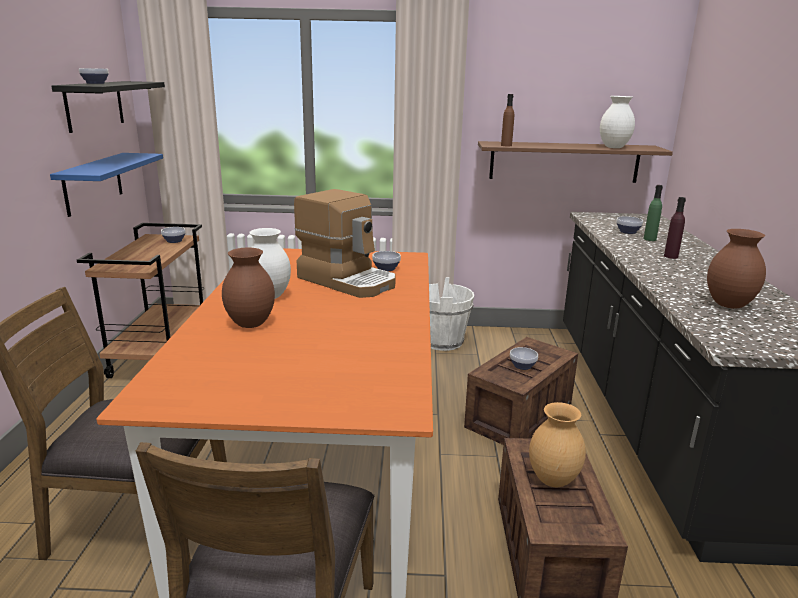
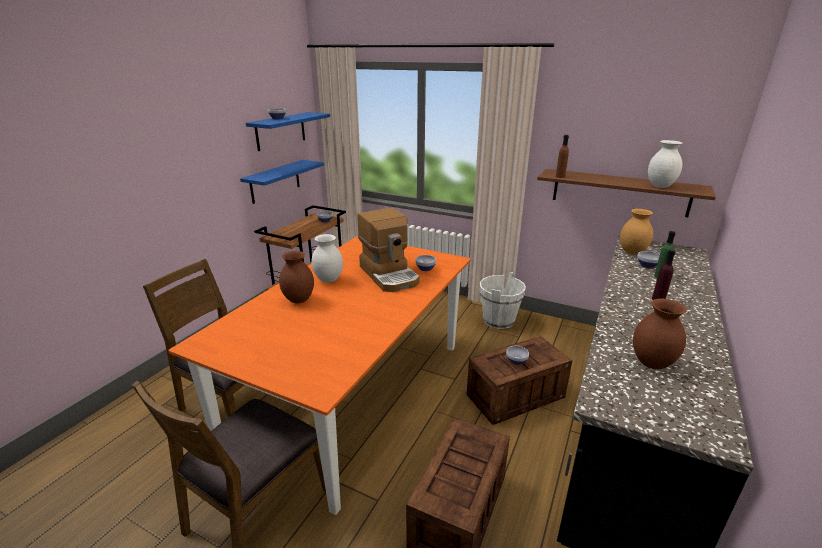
camera: 25 degrees right, 5 degrees up
(94, 105) = (280, 131): black shelf -> blue shelf
(554, 480) = (462, 462): brown vase -> brown vase (632, 253)

